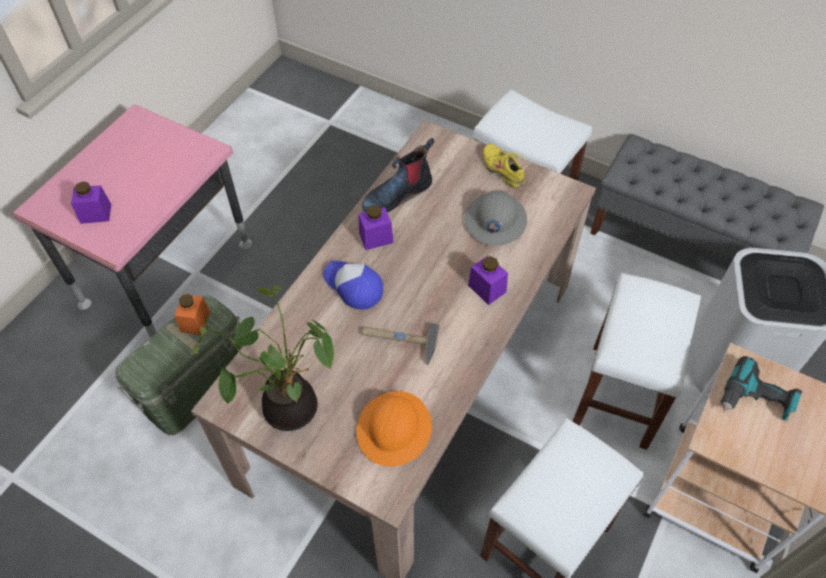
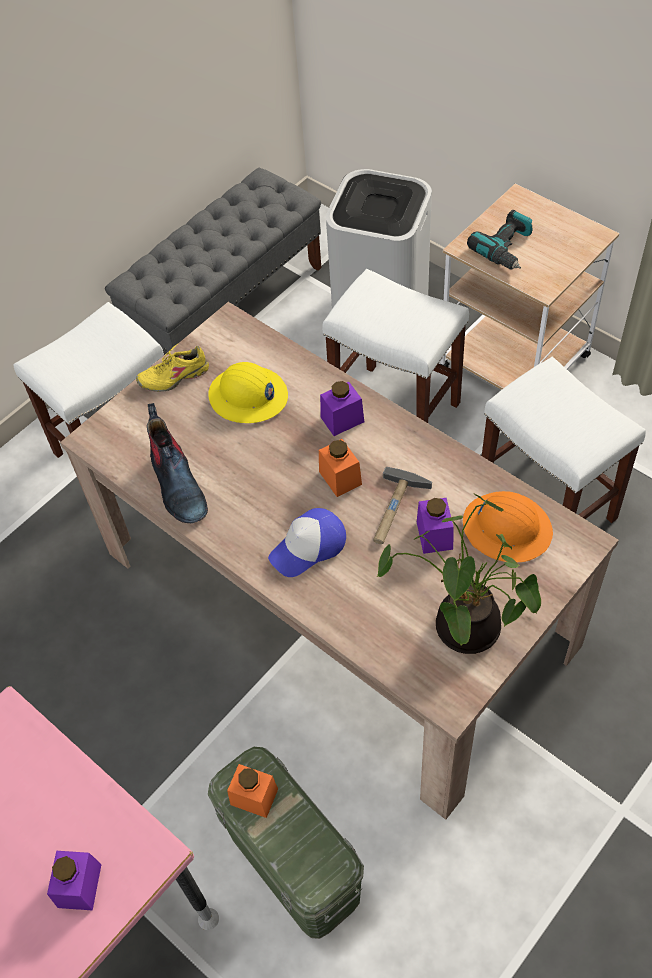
camera: 75 degrees left, 0 degrees up
(376, 237) = (240, 516): purple jar -> purple jar (434, 535)
(425, 296) = (340, 478): none -> orange jar
(495, 220) = (248, 397): grey hard hat -> yellow hard hat

